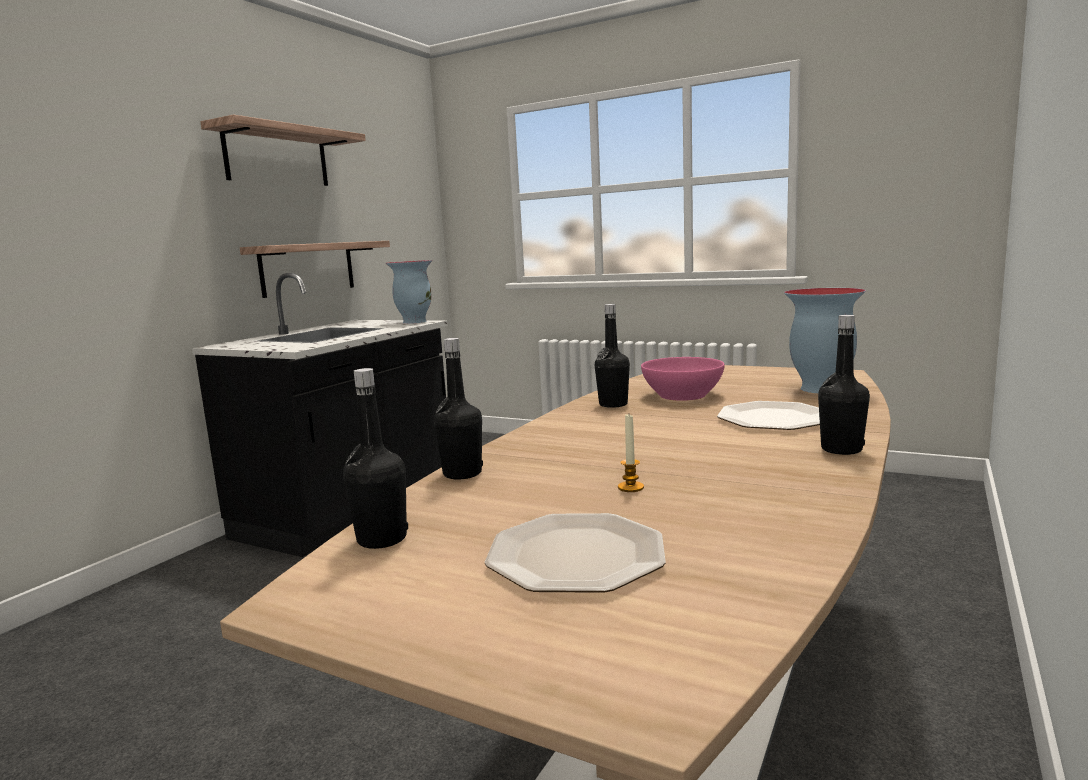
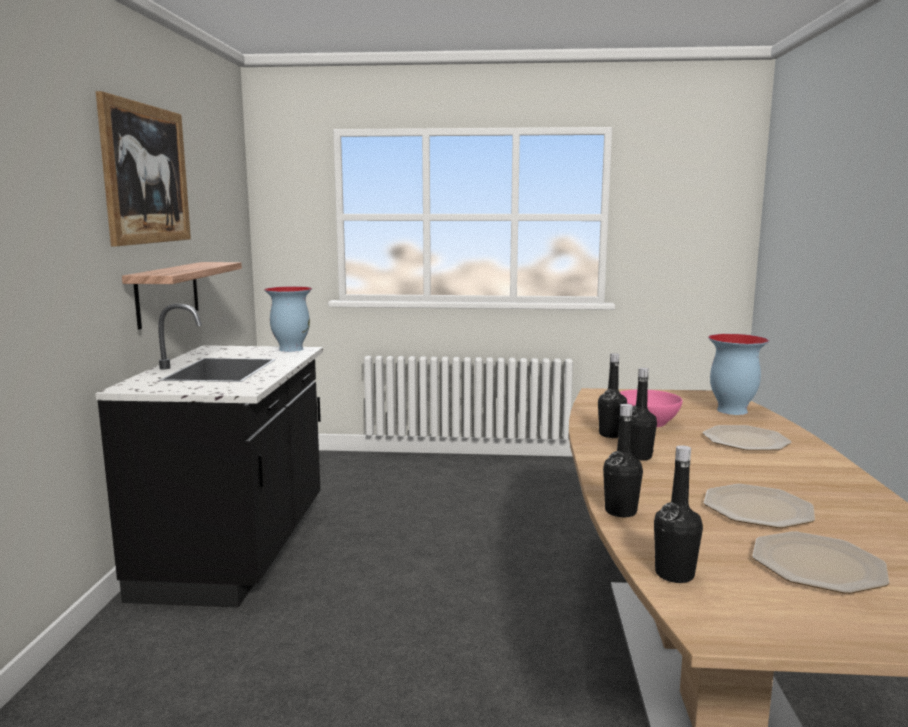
camera: 25 degrees left, 0 degrees up
(277, 157) = (146, 174): shelf -> picture
(630, 487) = (757, 509): candle -> plate
(841, 449) = (828, 463): black bottle -> black bottle (638, 456)

